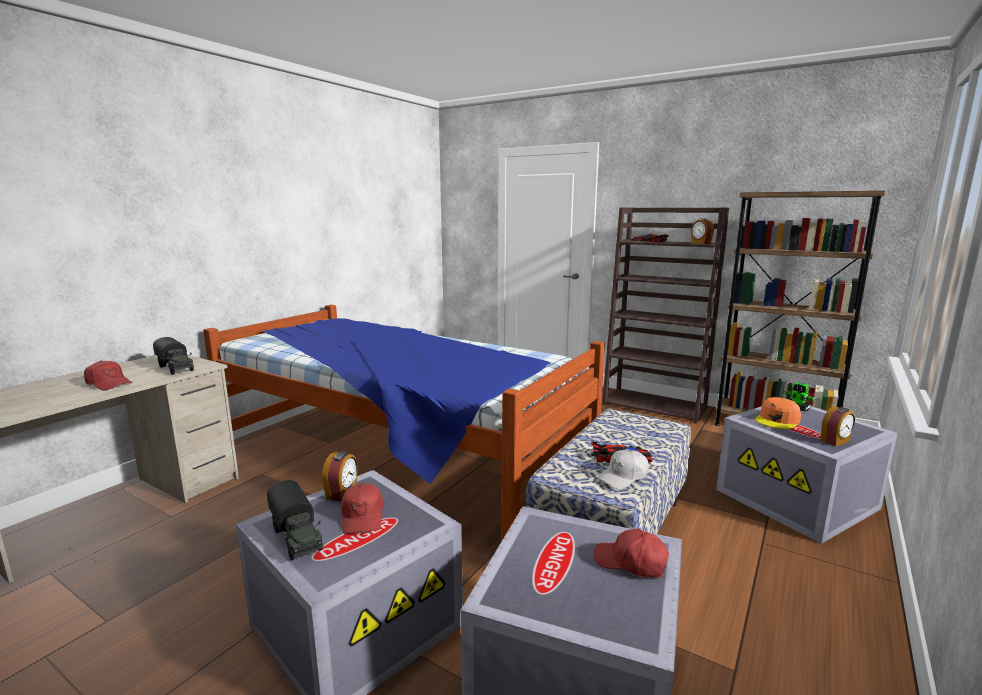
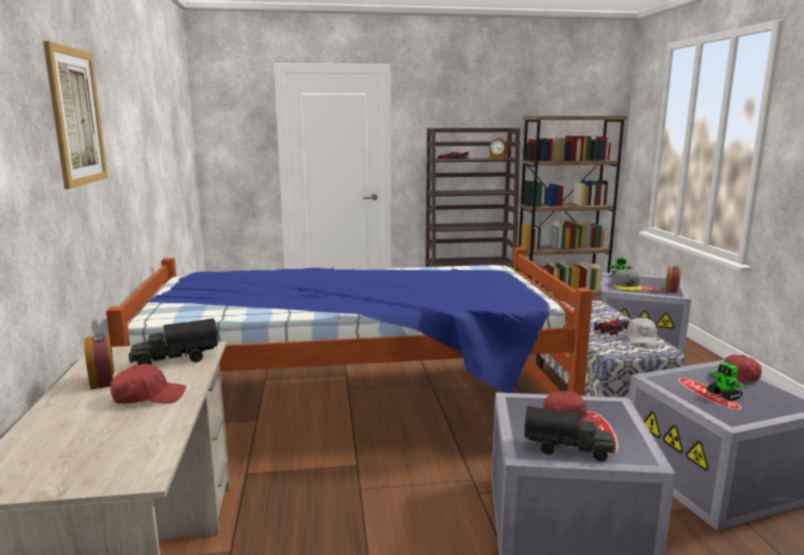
camera: 40 degrees left, 0 degrees up
(176, 368) = (175, 360): toy truck -> toy truck turned 150 degrees clockwise
(194, 194) = (76, 117): none -> picture
(342, 493) = (519, 414): alarm clock -> alarm clock (103, 381)
(563, 571) = (724, 395): none -> toy robot
(778, 420) = (627, 286): orange cap -> grey cap

